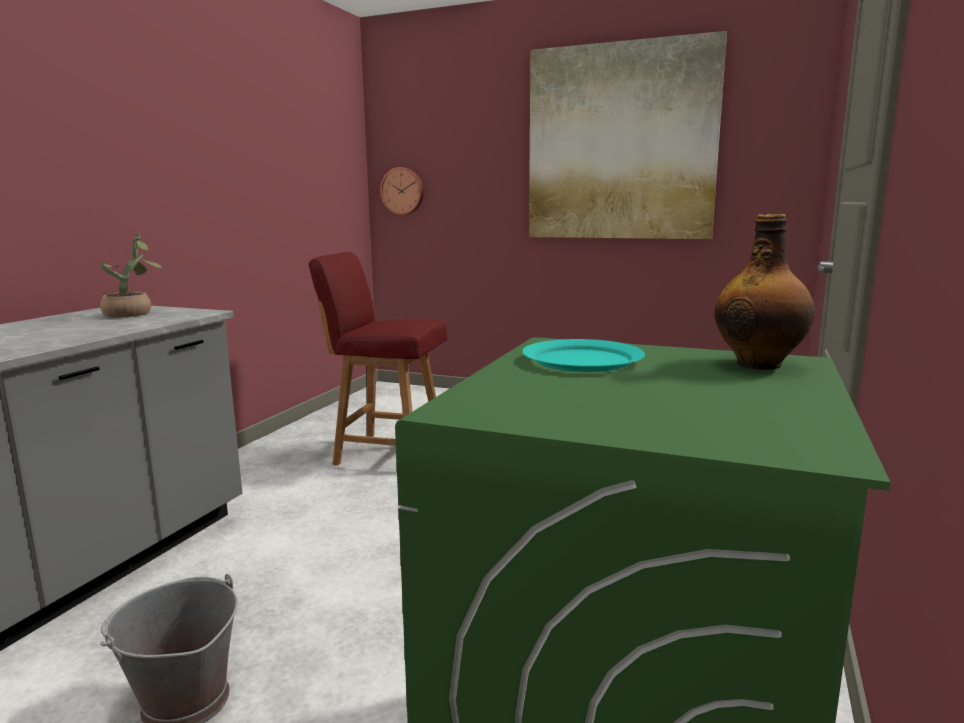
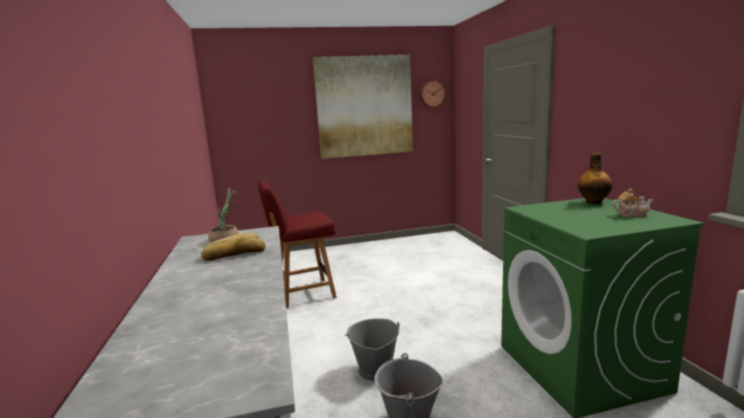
camera: 35 degrees left, 0 degrees up
(75, 328) = (234, 254): none -> bread
(283, 598) = (375, 370): none -> grey bucket
(403, 191) = (234, 138): wall clock -> wall clock (432, 94)
(581, 360) = (553, 211): turquoise plate -> none
(729, 406) = (631, 215): none -> teapot

